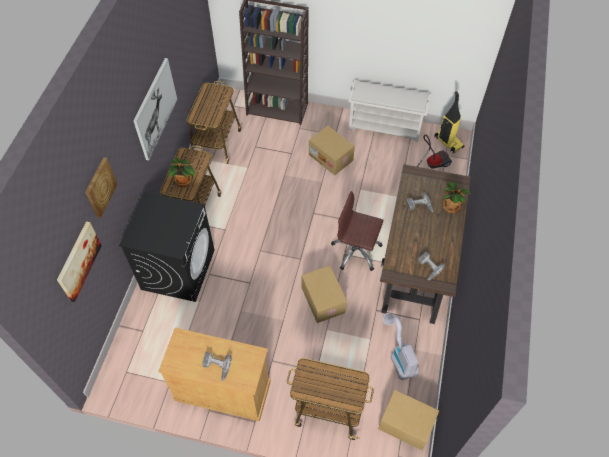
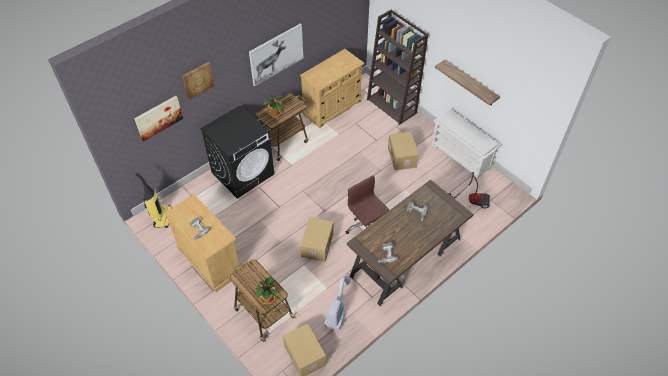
camera: 35 degrees right, 5 degrees down
(216, 142) = (332, 107): cart -> beige cabinet
(377, 42) = (470, 83): none -> shelf
(448, 142) = (500, 192): vacuum cleaner -> vacuum cleaner (162, 217)
(451, 206) = (440, 225): potted plant -> potted plant (268, 298)

